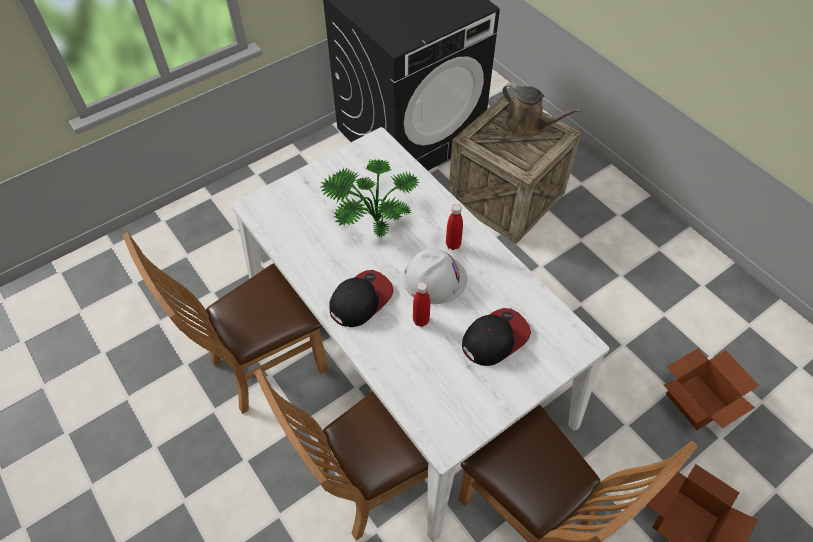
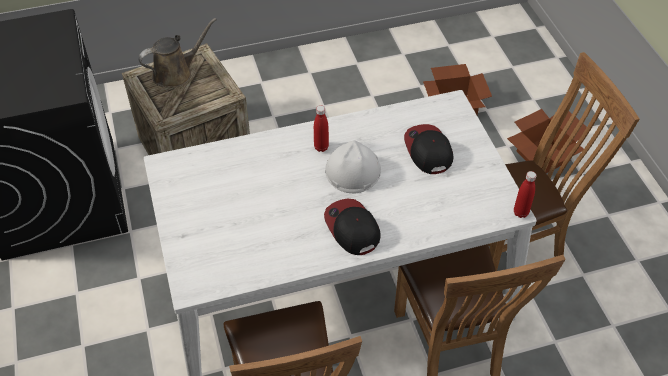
camera: 70 degrees left, 5 degrees down
(370, 219) = (261, 197): potted plant -> none
(421, 320) = (392, 192): red bottle -> red bottle (520, 213)

